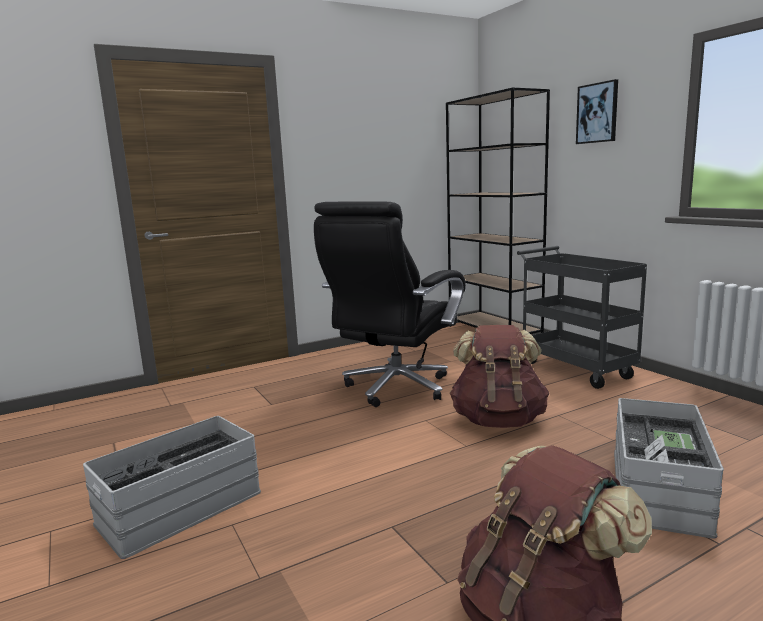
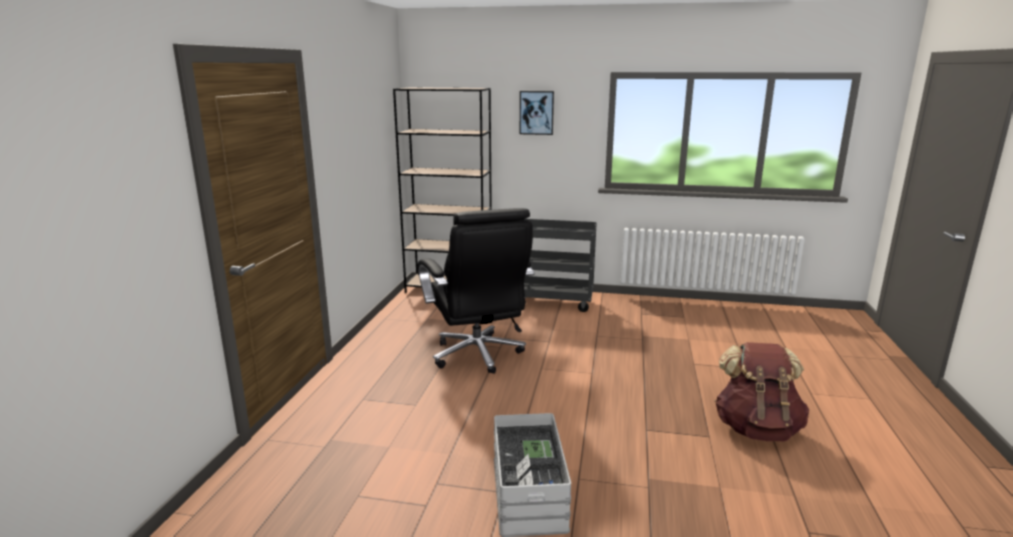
camera: 50 degrees left, 5 degrees up
(498, 420) = (576, 351): brown backpack -> none
(660, 489) = (696, 355): grey storage box -> none

